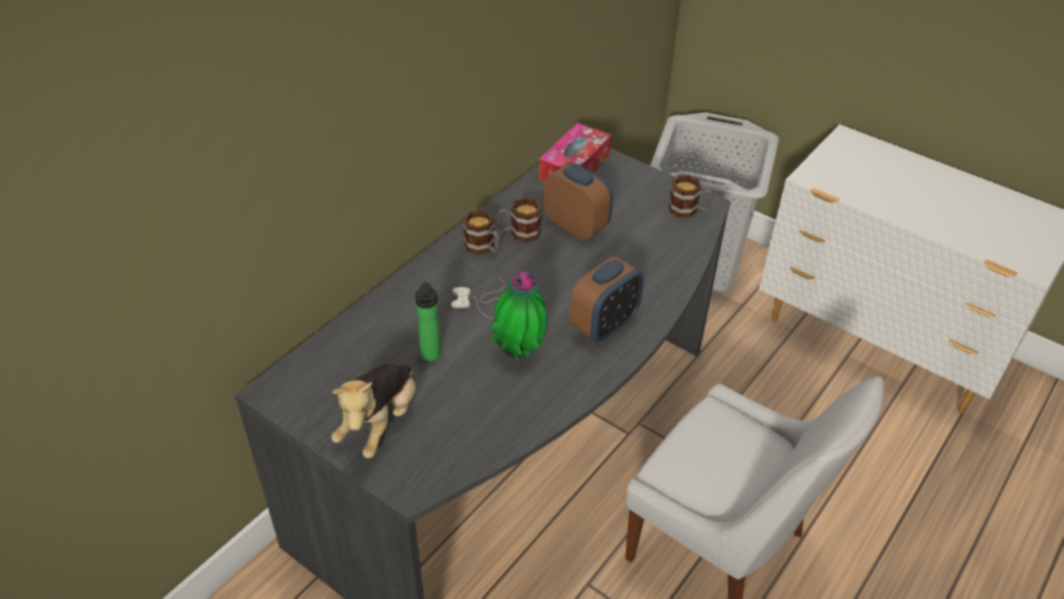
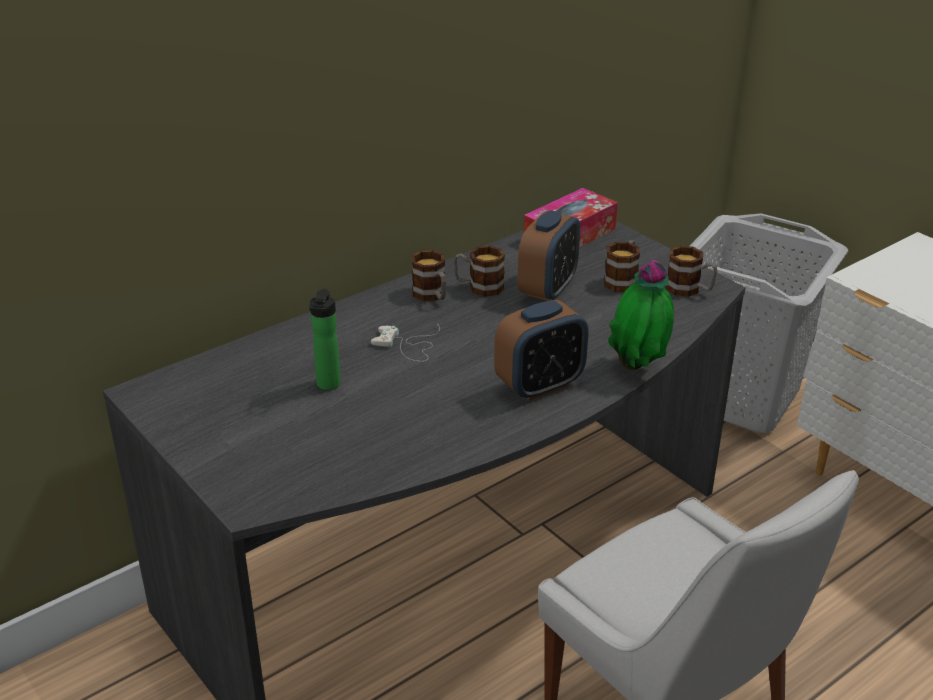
camera: 15 degrees right, 10 degrees down
(380, 423) = (243, 438): plush toy -> none
(519, 353) = (429, 397): potted plant -> potted plant (638, 368)
(576, 226) = (548, 289): alarm clock -> alarm clock turned 60 degrees clockwise
(633, 208) = (622, 280): none -> mug

